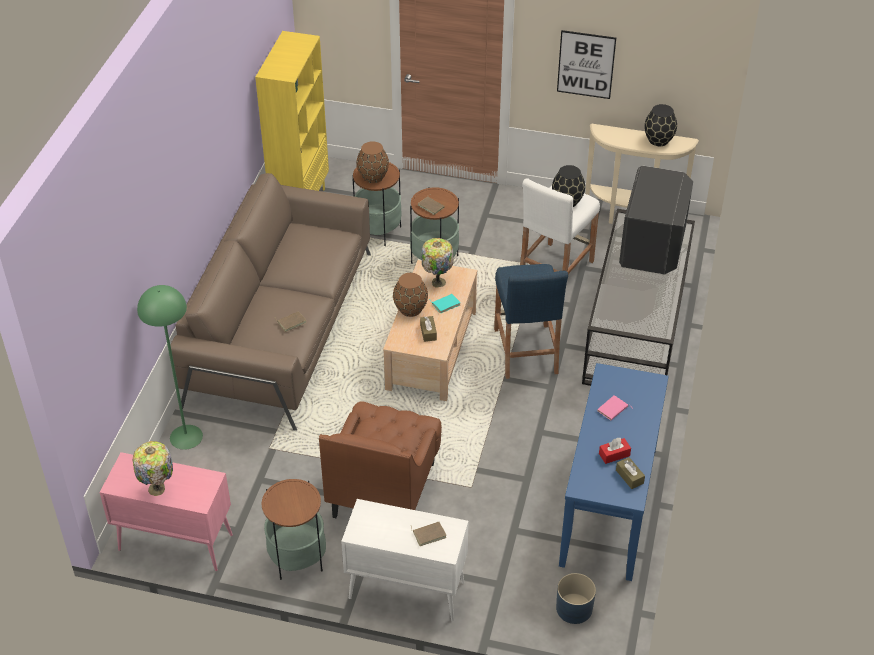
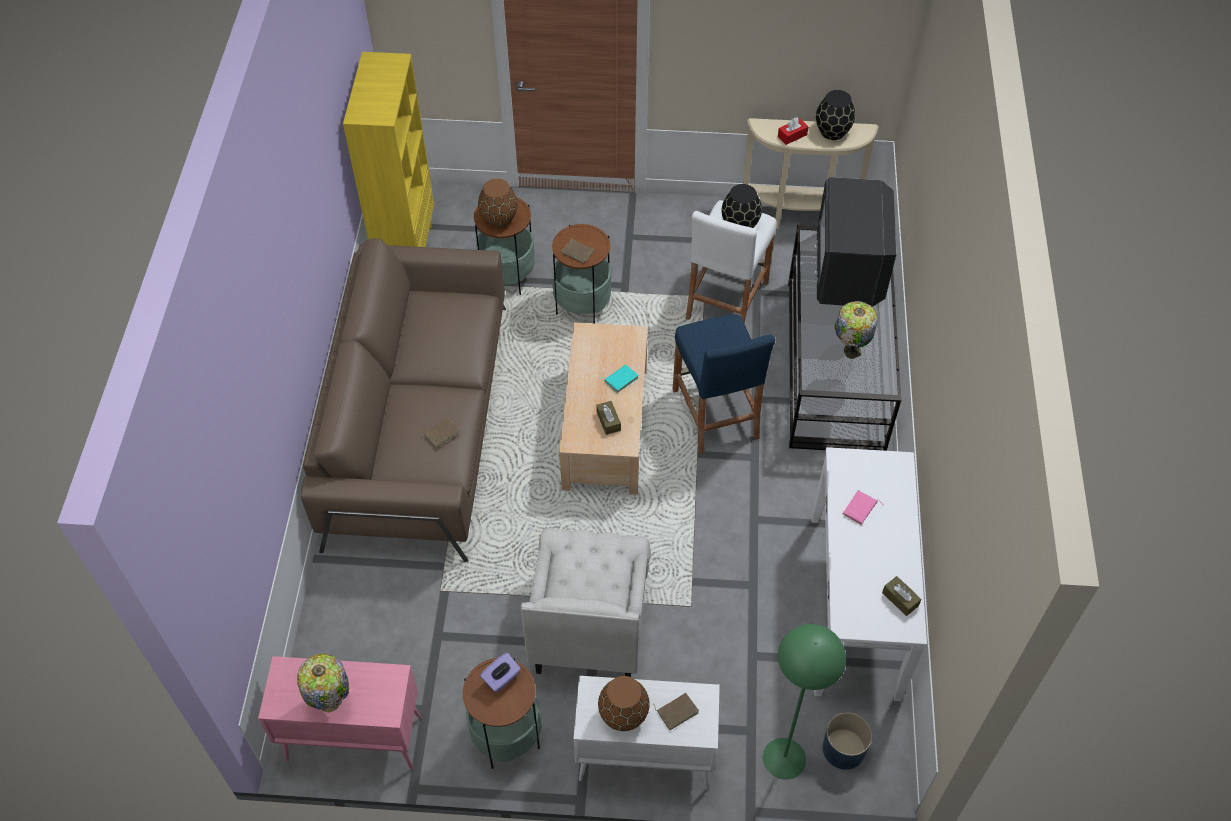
camera: 10 degrees left, 10 degrees up
(186, 436) = (335, 590): green floor lamp -> green floor lamp (784, 758)
(295, 493) = (501, 678): none -> purple tissue box
(384, 489) = (589, 624): brown armchair -> white armchair
(410, 309) = (580, 391): brown vase -> brown vase (623, 714)
(437, 281) = (604, 349): table lamp -> table lamp (850, 350)
(586, 64) = (741, 51): picture -> none
(609, 505) = (855, 605): blue console table -> white console table
(614, 454) = (875, 571): red tissue box -> red tissue box (792, 136)

